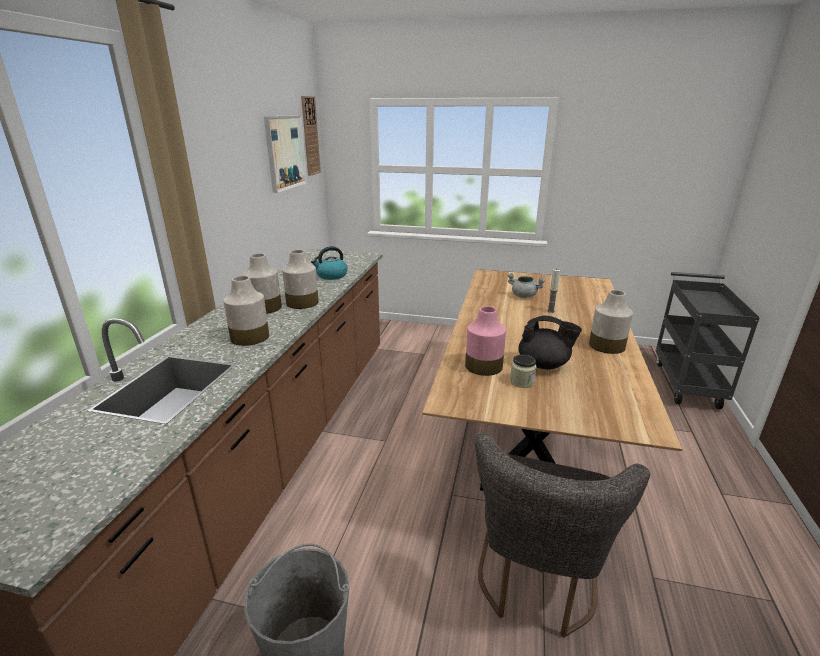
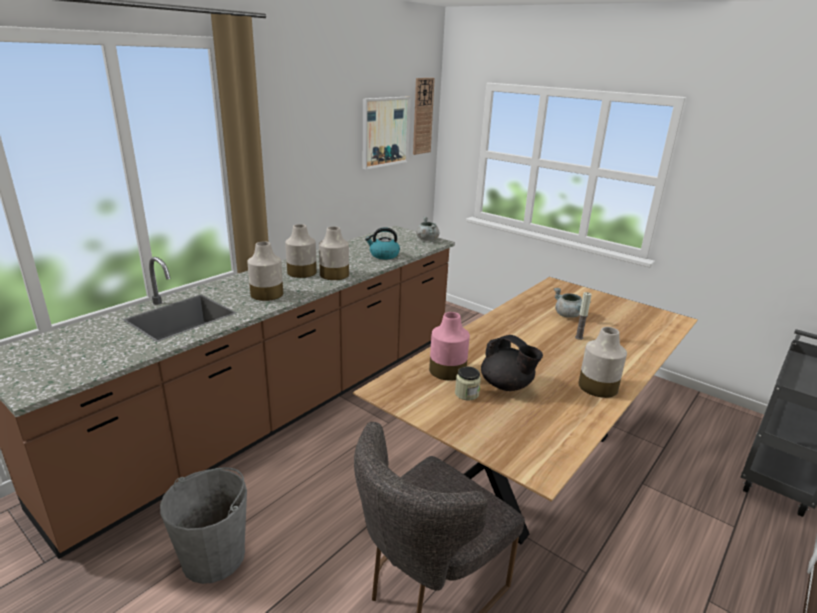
camera: 25 degrees right, 0 degrees up
(355, 255) = (427, 239): none -> grey cooking pot

